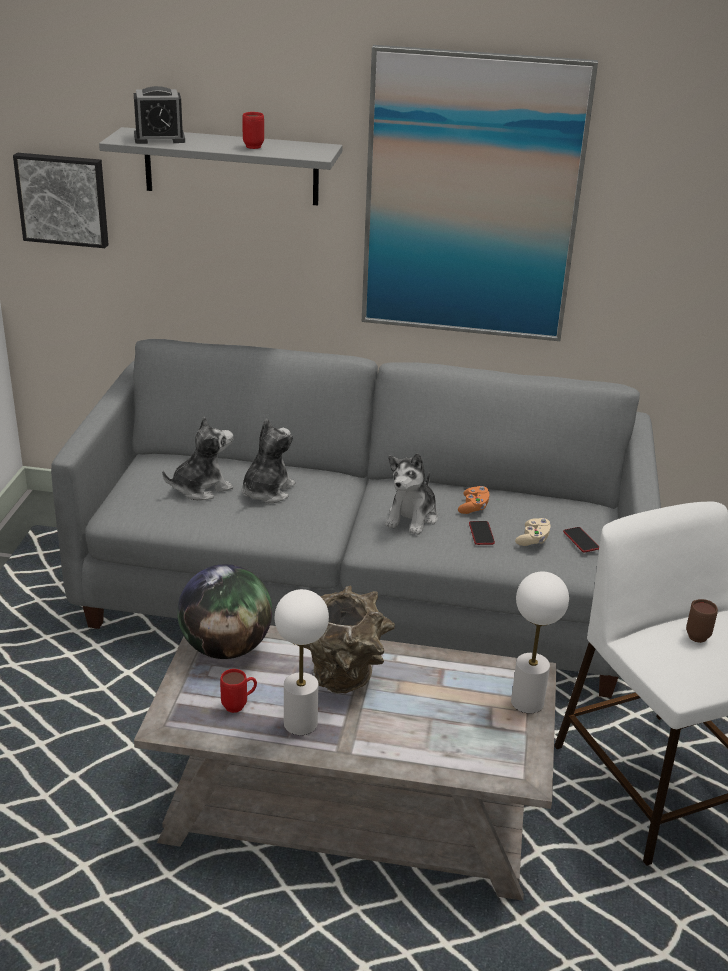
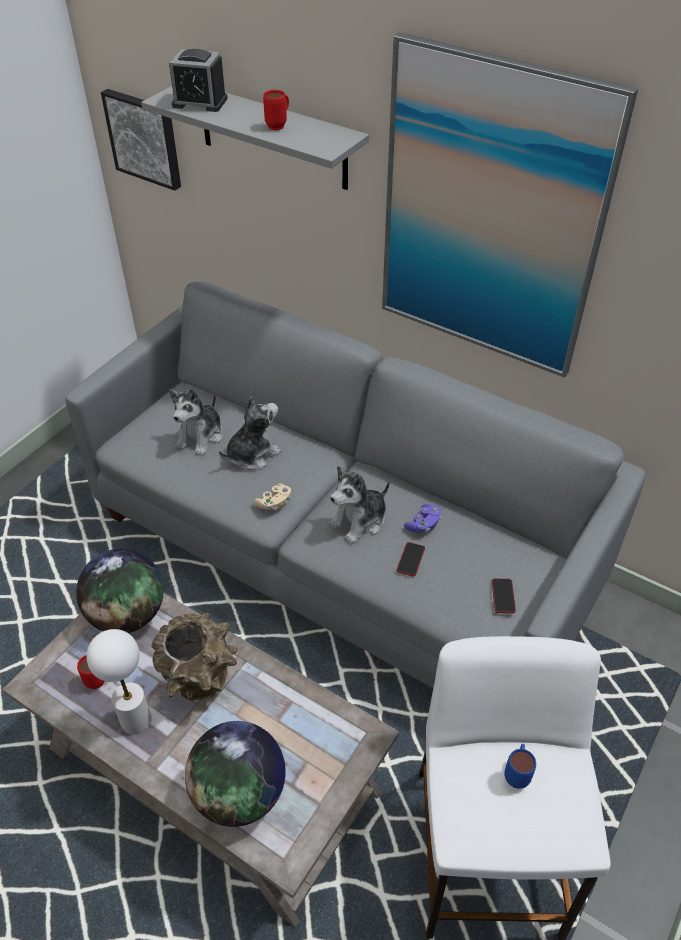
camera: 25 degrees right, 15 degrees up
(201, 488) = (201, 436): plush toy -> plush toy turned 120 degrees clockwise
(447, 746) = (240, 794): none -> globe
(473, 507) = (423, 525): orange game controller -> purple game controller
(527, 702) = (342, 769): white table lamp -> none
(533, 540) = (455, 582): beige game controller -> beige game controller (274, 503)
(695, 633) = (517, 773): brown mug -> blue mug

